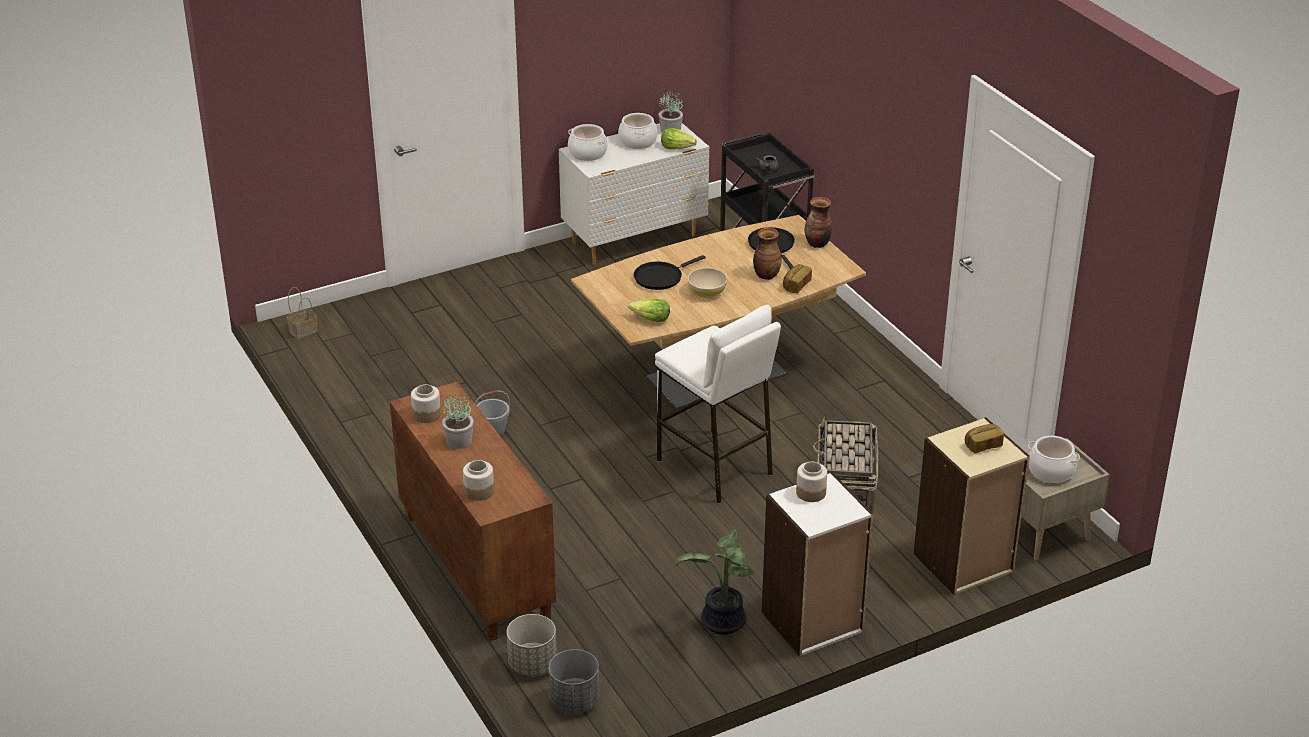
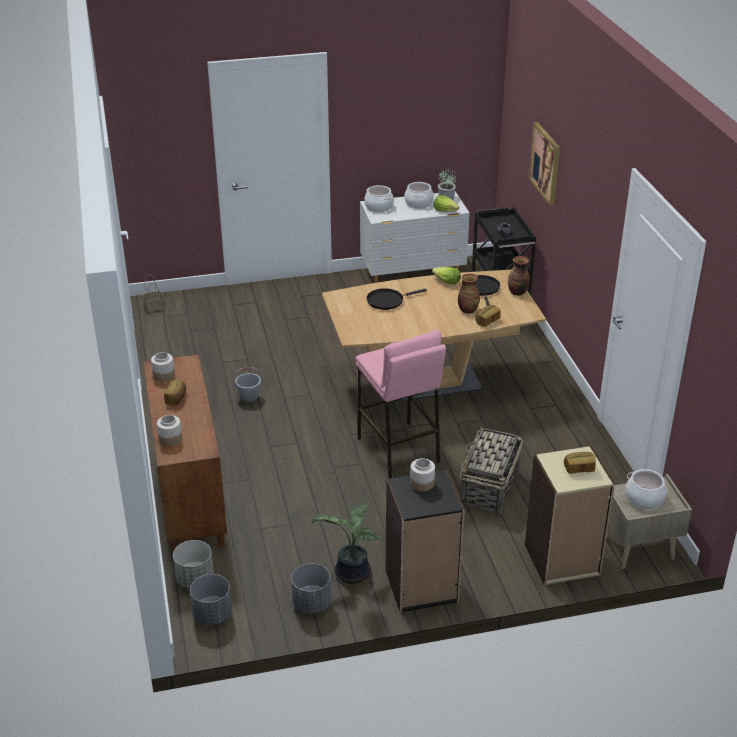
camera: 15 degrees right, 0 degrees up
(459, 441) = (176, 398): potted plant -> bread
(650, 319) = (365, 330): lettuce -> lettuce (446, 282)
(690, 666) = (311, 603): none -> grey planter
(707, 292) = (417, 316): beige bowl -> none
(715, 467) = (398, 450): white stool -> pink stool
(812, 622) = (421, 586): white bookcase -> black bookcase
(820, 73) = (546, 163): none -> picture

